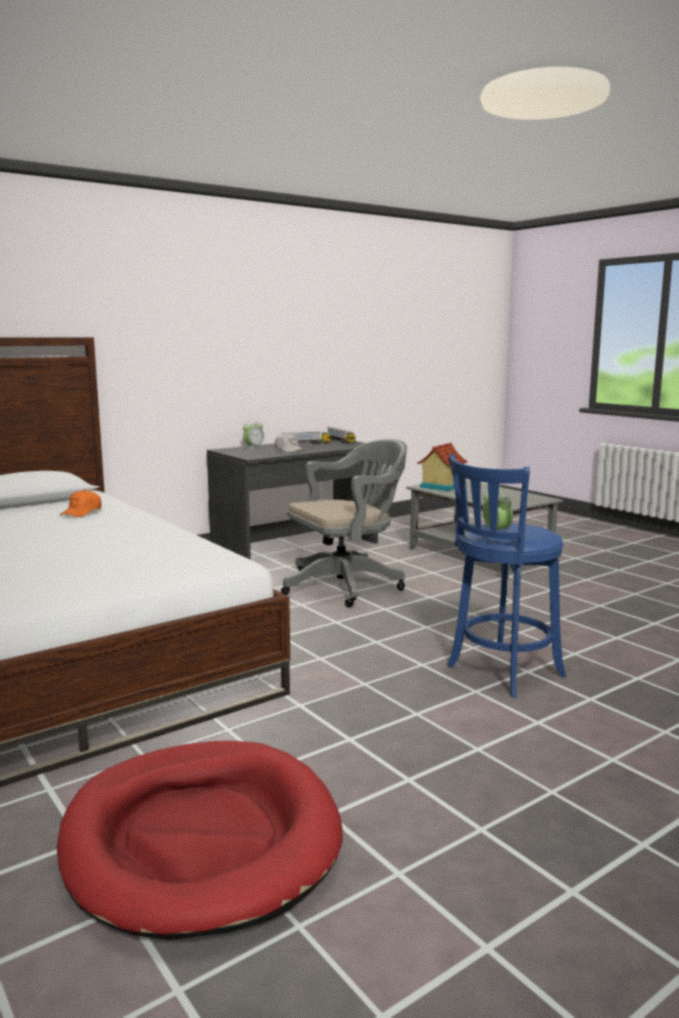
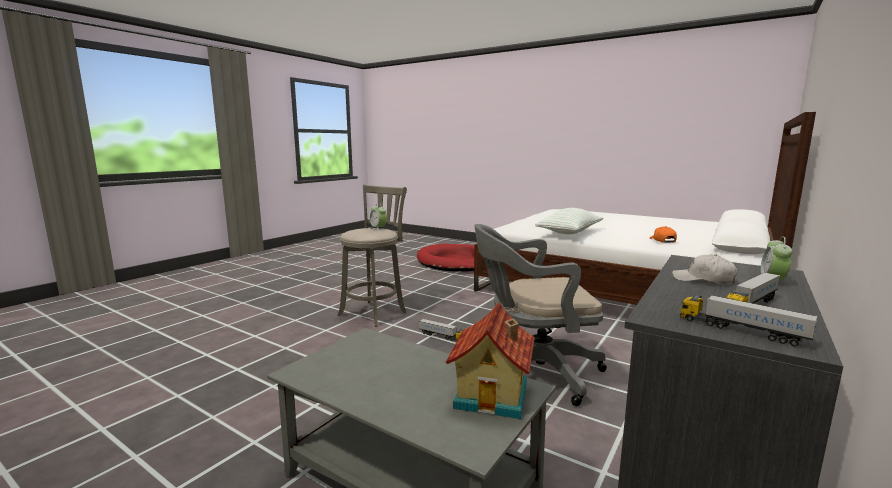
camera: 160 degrees right, 0 degrees up
(146, 538) = (569, 232): none -> pillow
(347, 585) = (532, 371): grey office chair -> grey office chair turned 45 degrees clockwise
(411, 623) = (442, 336): none -> toy truck
(501, 672) = (375, 312): blue stool -> grey stool

